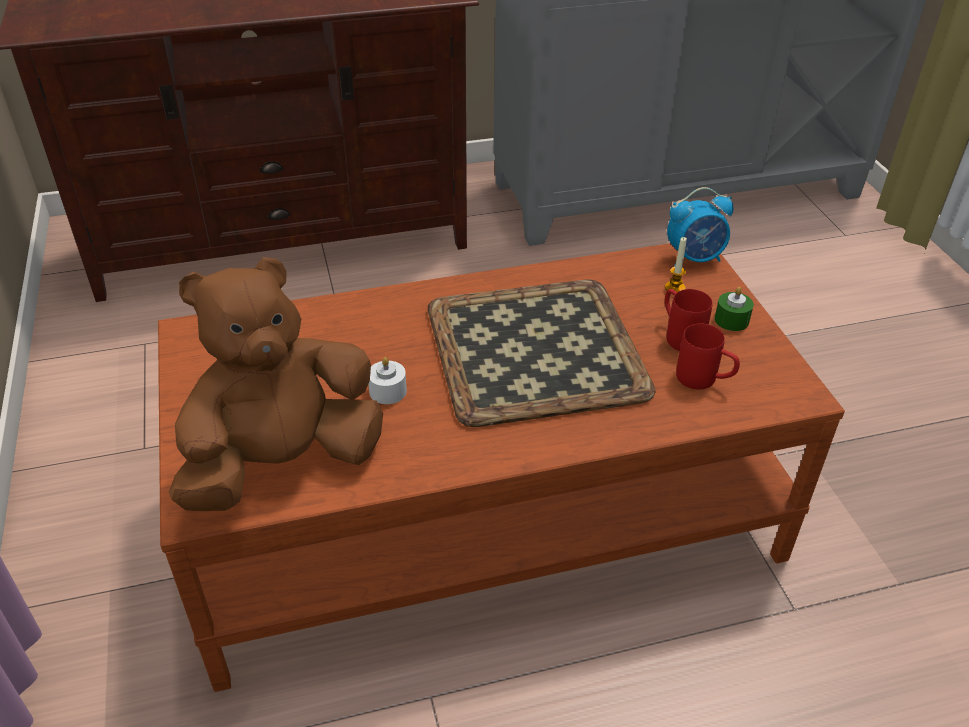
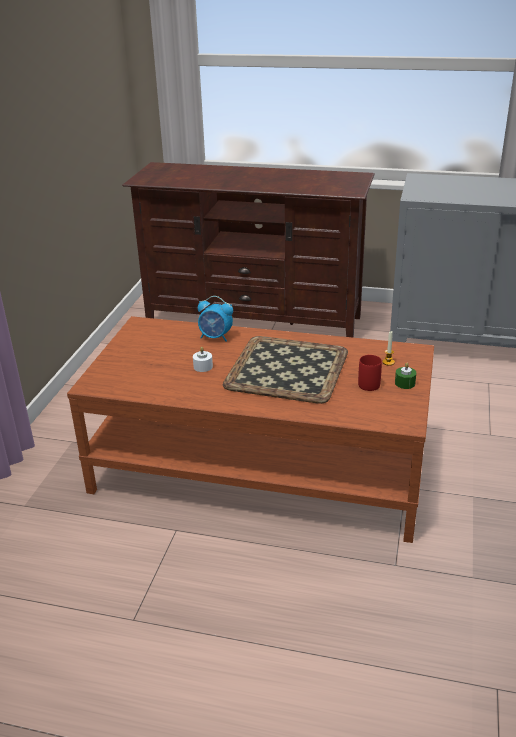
camera: 30 degrees right, 10 degrees down
(283, 462) = (135, 379): brown plush toy -> none
(695, 258) = (414, 352): alarm clock -> alarm clock (216, 337)
(704, 380) = (361, 403): red mug -> none

